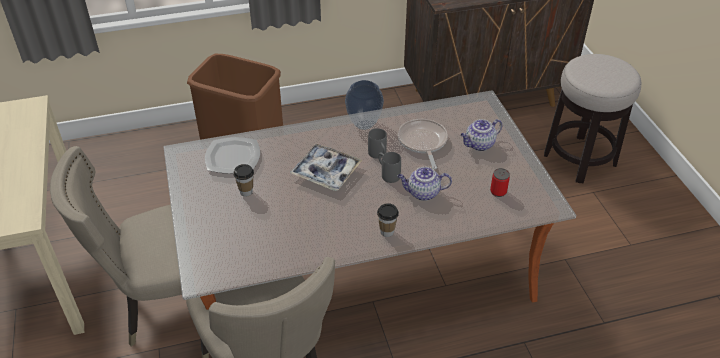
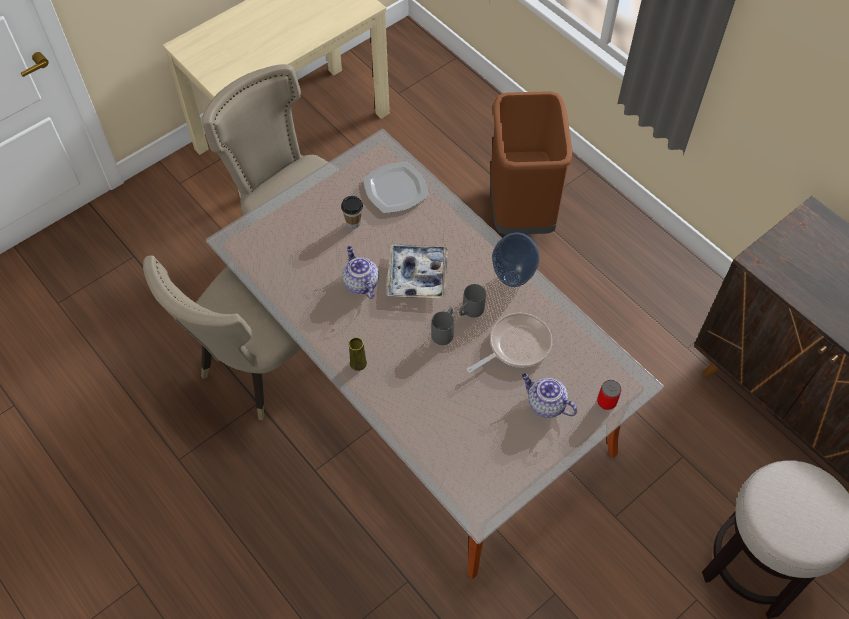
camera: 65 degrees right, 15 degrees up
(387, 232) = (358, 363): cup -> yellow vase
(422, 193) = (432, 375): teapot -> teapot (360, 283)
(498, 191) = (474, 448): can -> can (606, 401)

